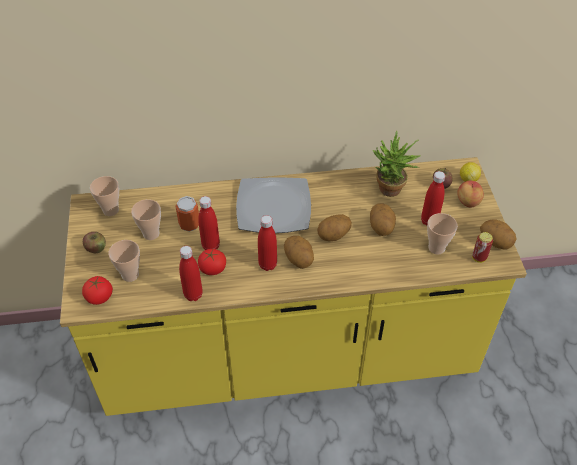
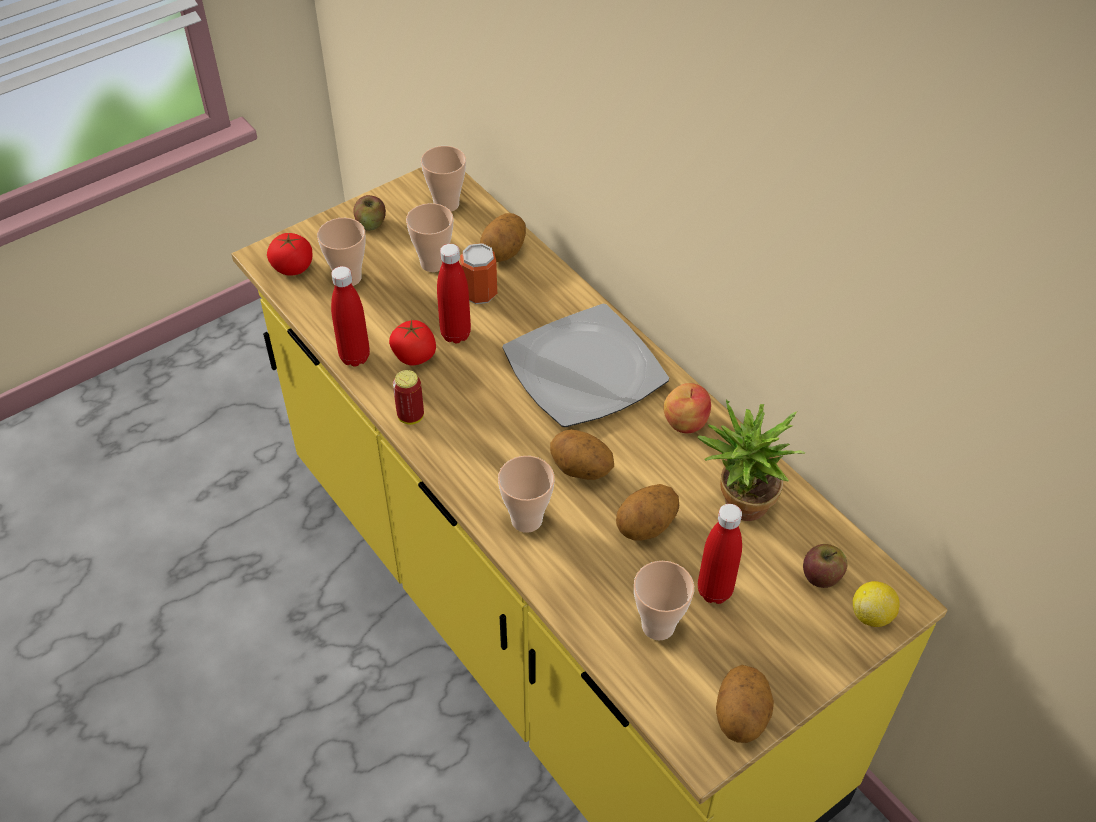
camera: 60 degrees right, 0 degrees up
(267, 265) = (464, 414): red bottle -> none
(299, 259) = (500, 447): potato -> potato (504, 253)
(350, 268) = (526, 520): none -> cup
(467, 202) = (810, 635): apple -> apple (685, 422)
(479, 258) = (682, 702): can -> can (410, 416)

